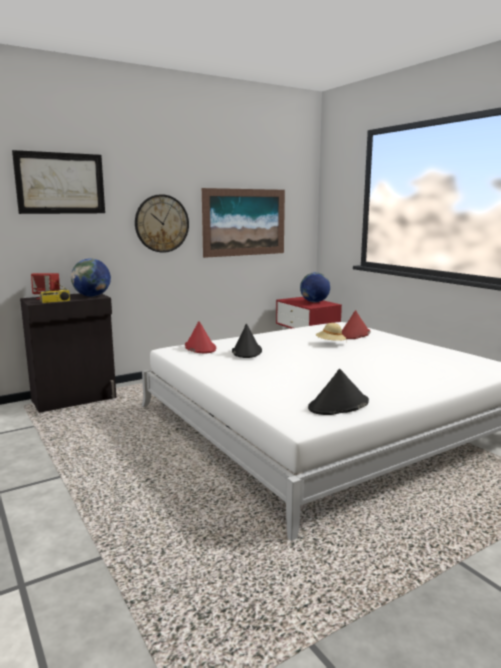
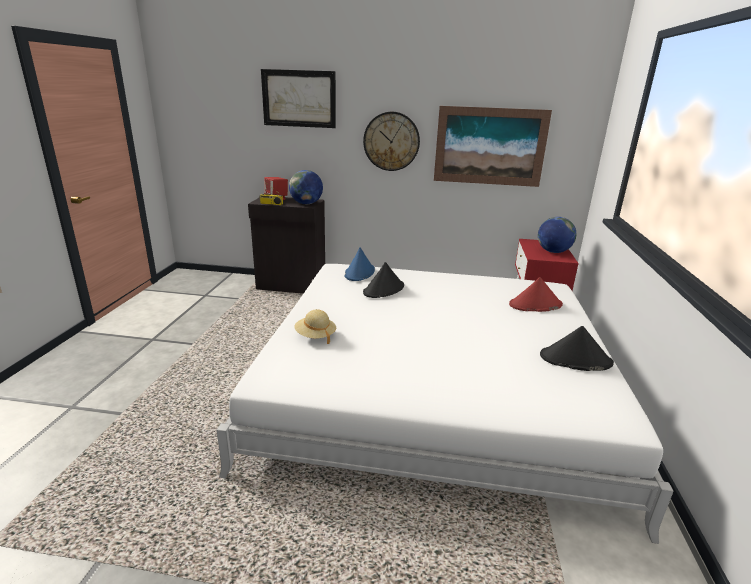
camera: 40 degrees right, 10 degrees up
(200, 347) = (359, 273): red hat -> blue hat
(330, 344) = (480, 308): beige hat -> beige hat (315, 336)
(338, 405) = (329, 379): black hat -> black hat (575, 360)

